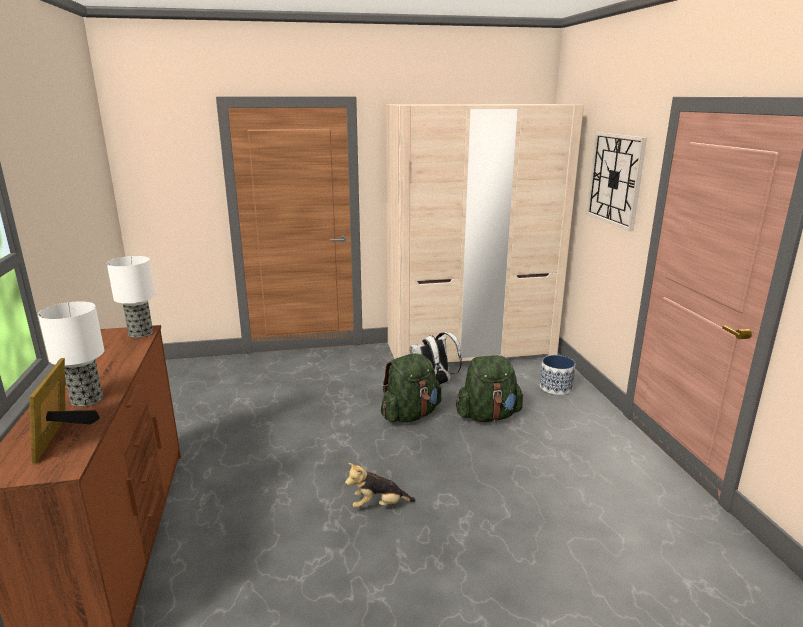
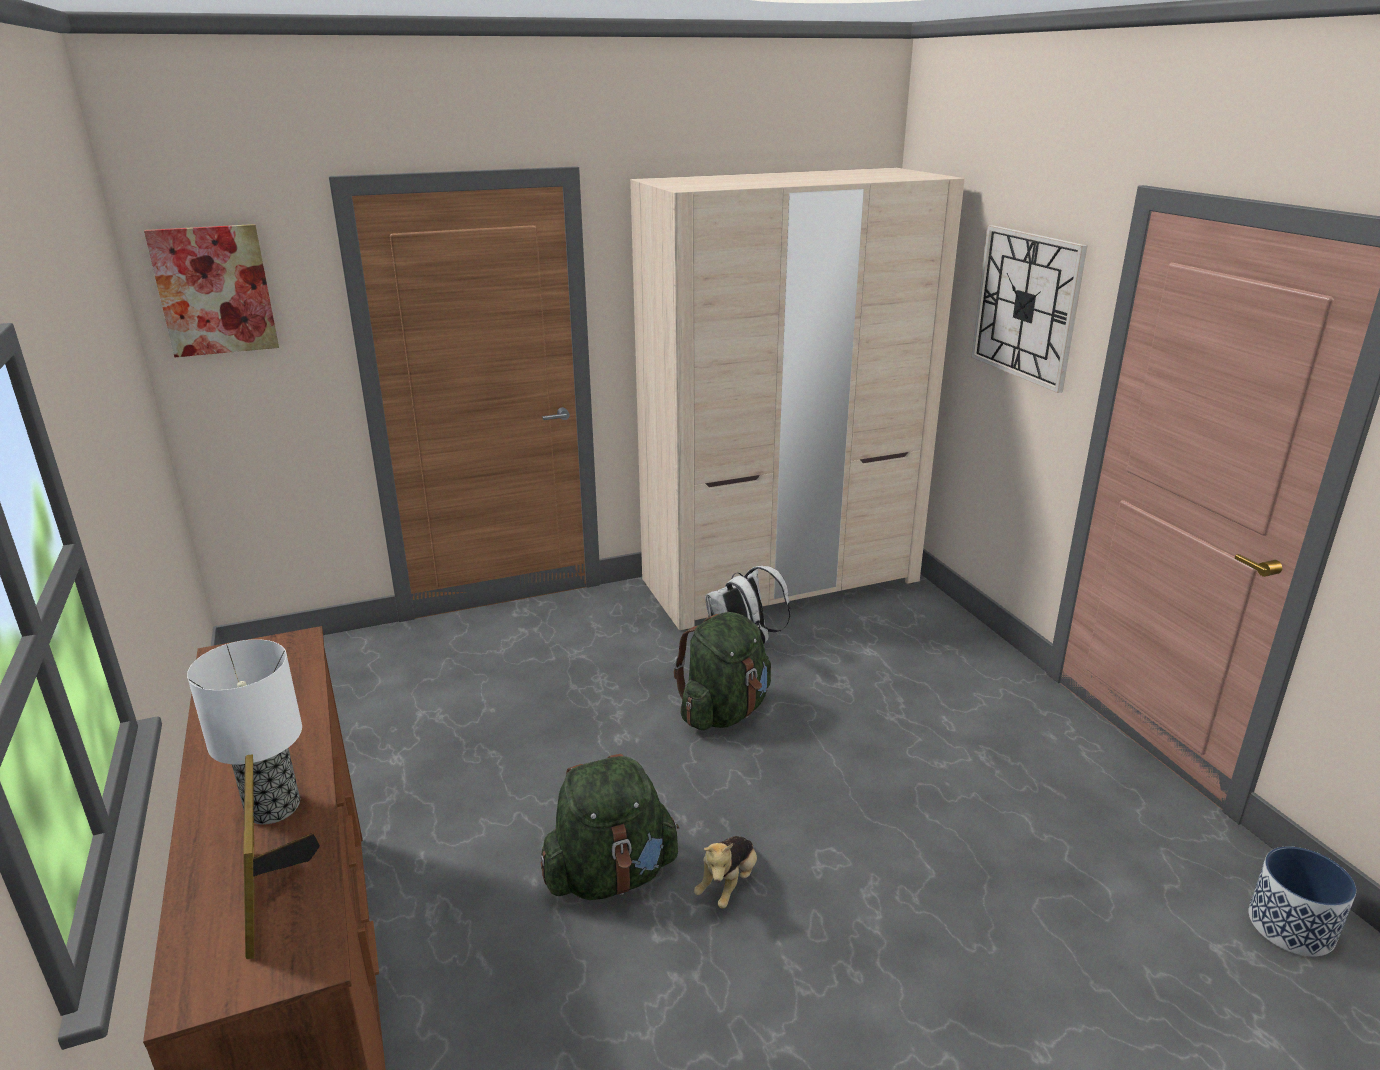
camera: 10 degrees left, 5 degrees up
(140, 333) = (294, 648): table lamp -> none
(152, 156) = (214, 290): none -> picture
(379, 505) = (728, 884): plush toy -> plush toy turned 45 degrees counterclockwise
(488, 416) = (847, 700): green backpack -> green backpack (611, 876)
(556, 388) = (934, 637): planter -> planter (1291, 927)

